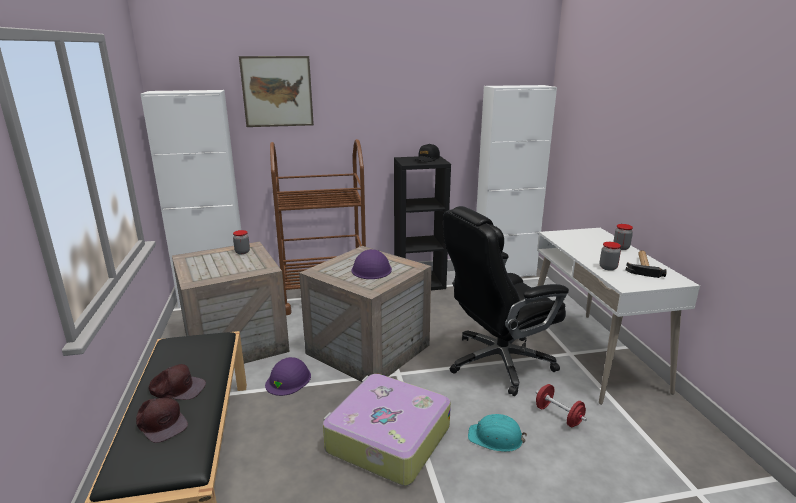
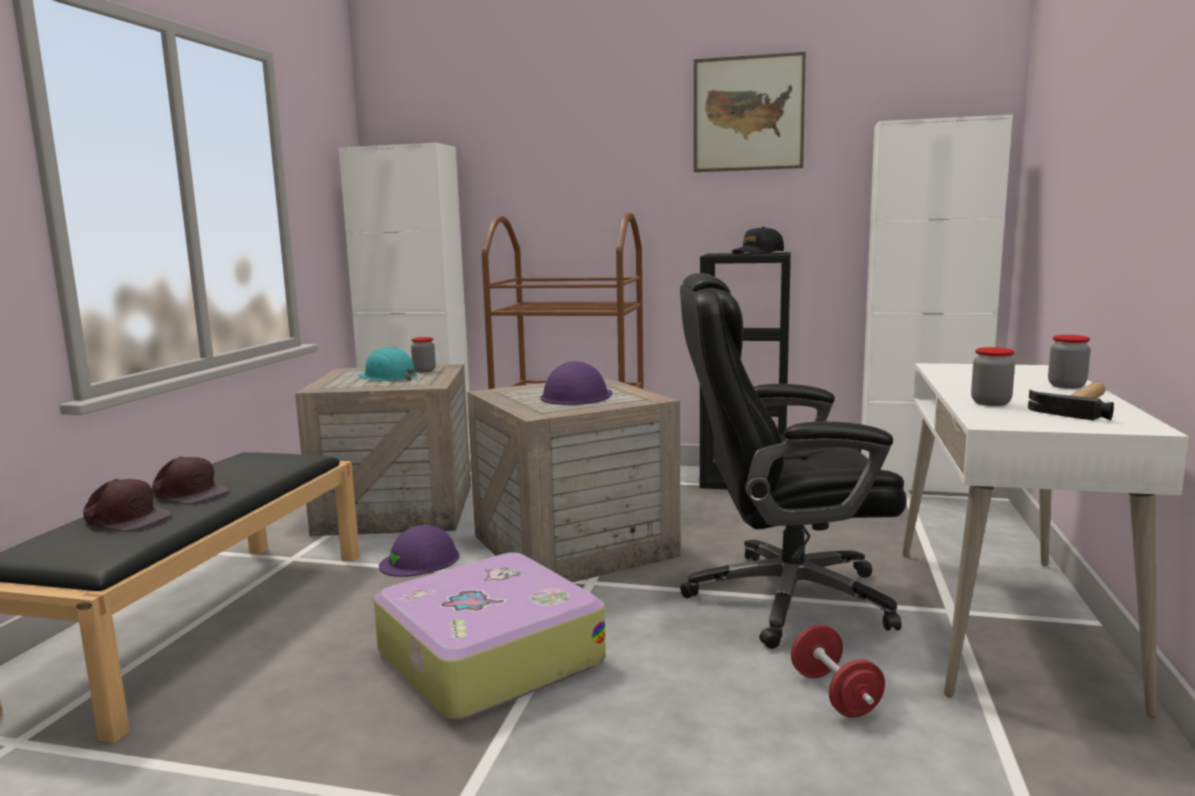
camera: 25 degrees right, 10 degrees down
(162, 423) = (126, 519): brown cap -> brown cap turned 45 degrees counterclockwise
(277, 91) = (530, 148): picture -> picture (748, 114)
(496, 438) = (675, 698): turquoise hard hat -> turquoise hard hat (388, 377)

